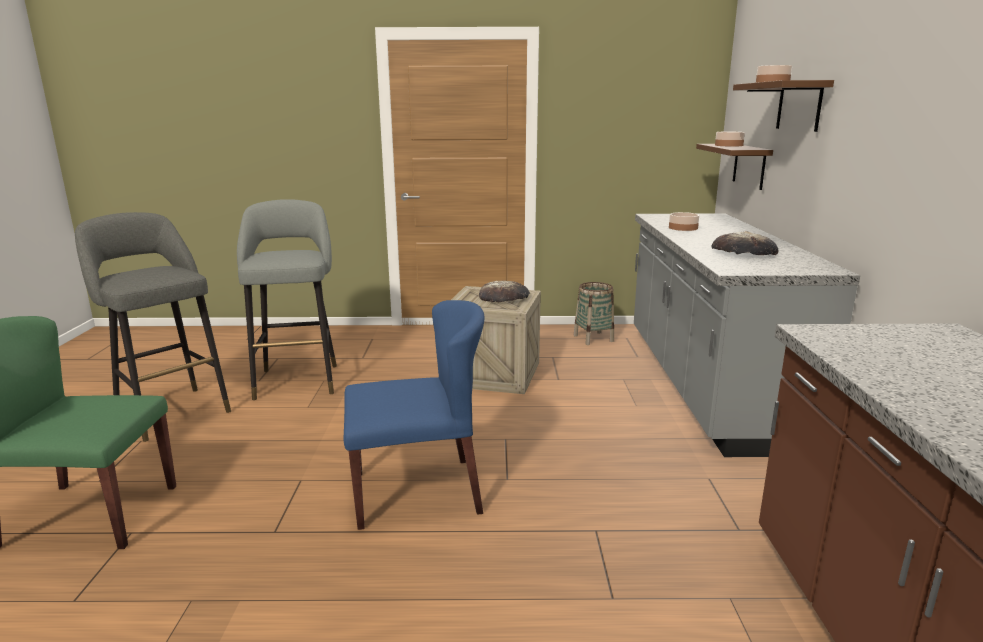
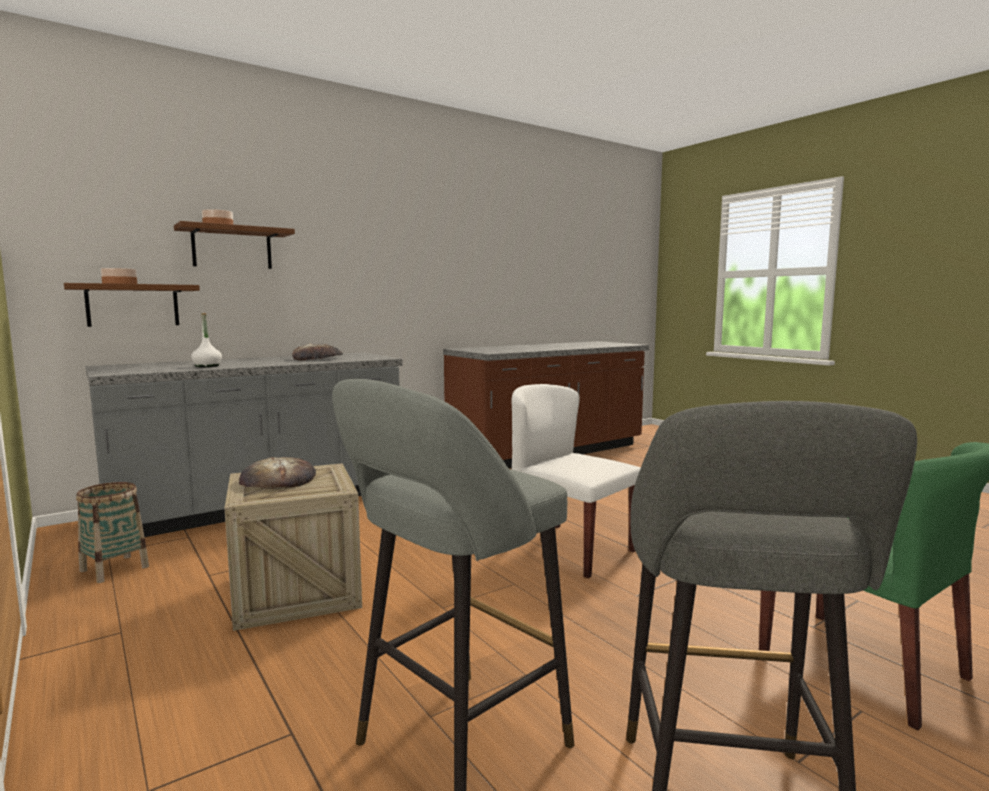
camera: 125 degrees left, 10 degrees down
(417, 491) = (569, 549): blue chair -> white chair
(682, 228) = (207, 366): bowl -> white bottle

